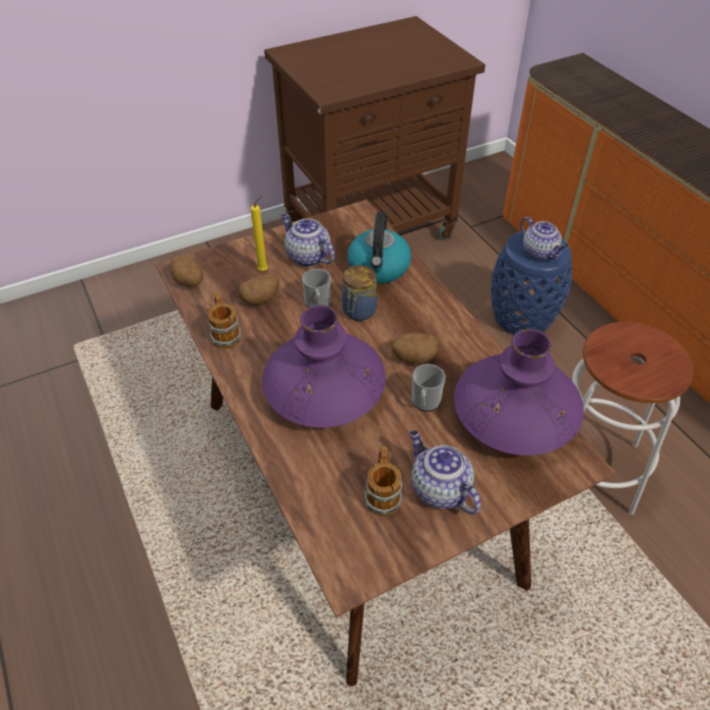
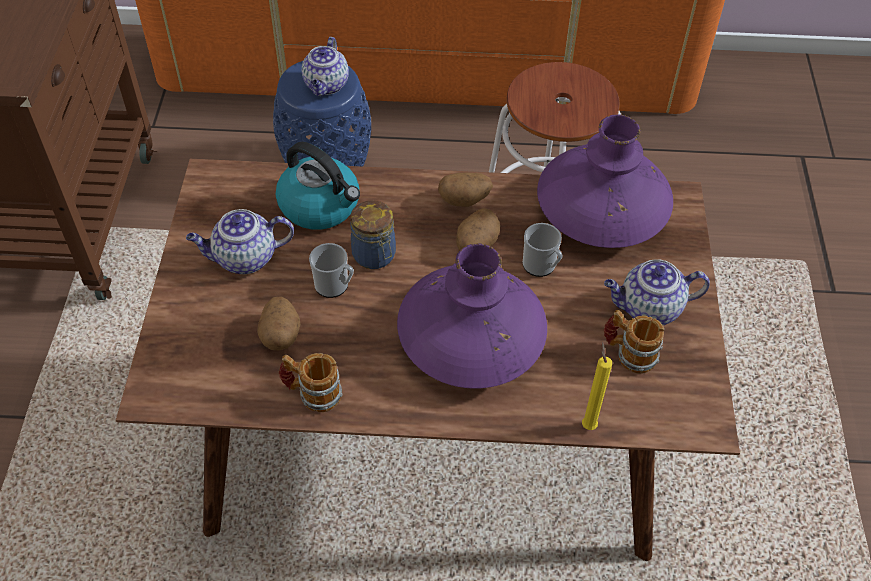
camera: 60 degrees left, 5 degrees up
(189, 282) = (186, 395): potato -> potato (464, 199)
(264, 270) = (232, 309): yellow candle -> yellow candle (588, 424)
(540, 253) = (326, 86): teapot -> teapot turned 105 degrees clockwise

